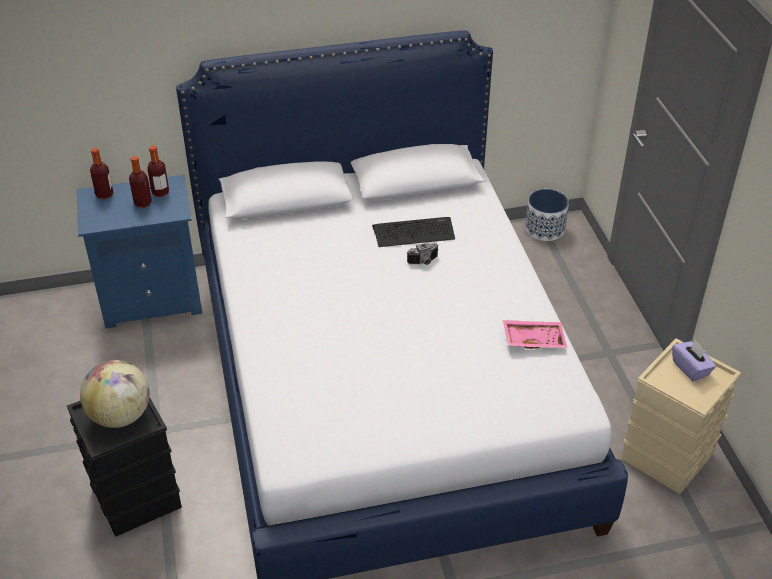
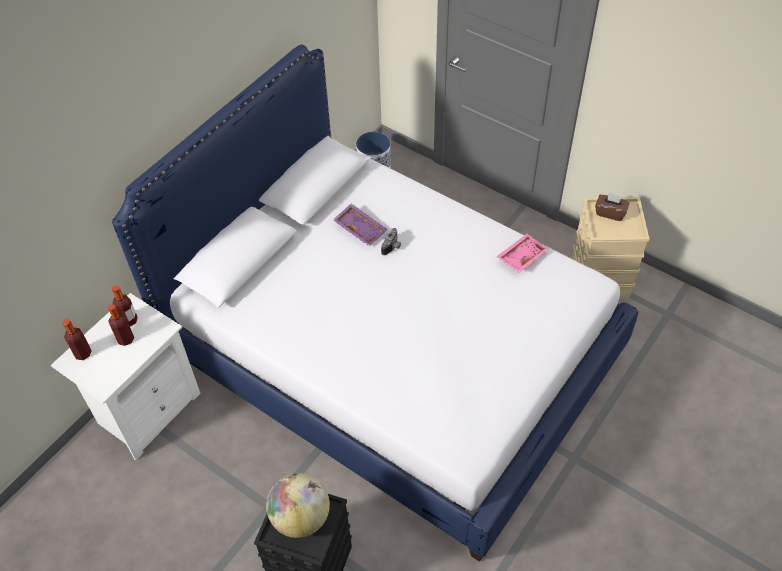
camera: 40 degrees left, 10 degrees up
(152, 299) = (147, 409): blue nightstand -> white nightstand
(414, 232) = (361, 228): keyboard -> purple tray
(691, 368) = (610, 213): purple tissue box -> brown tissue box

